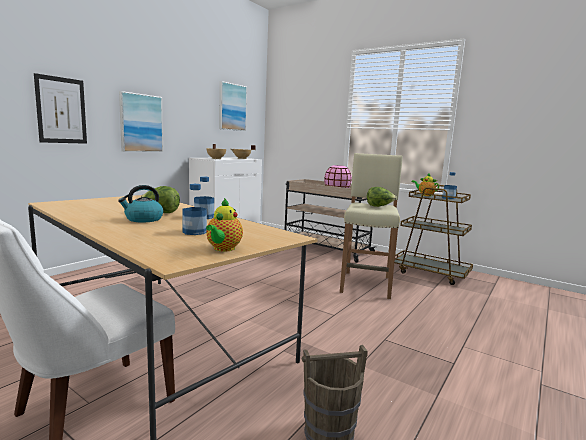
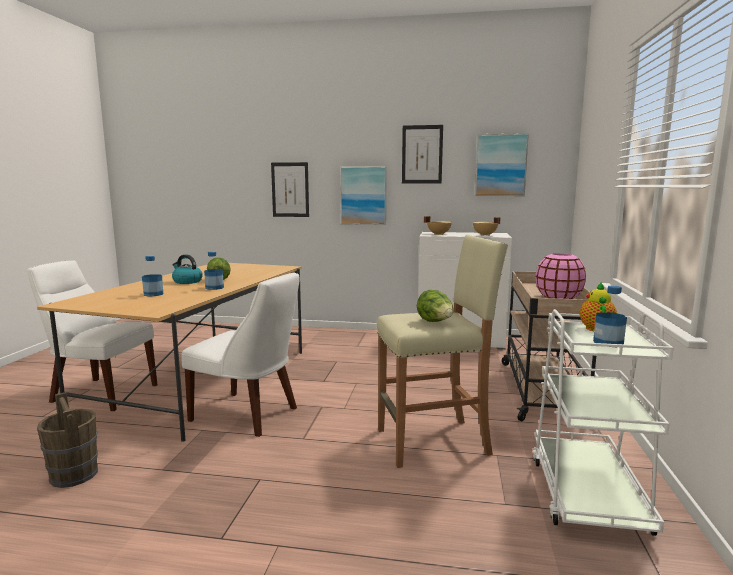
camera: 65 degrees right, 0 degrees up
(186, 91) = (422, 154): none -> picture
(223, 249) = (103, 305): teapot -> none
(273, 326) = (248, 415): none -> white chair
(430, 273) = (587, 493): brown cart -> white cart

